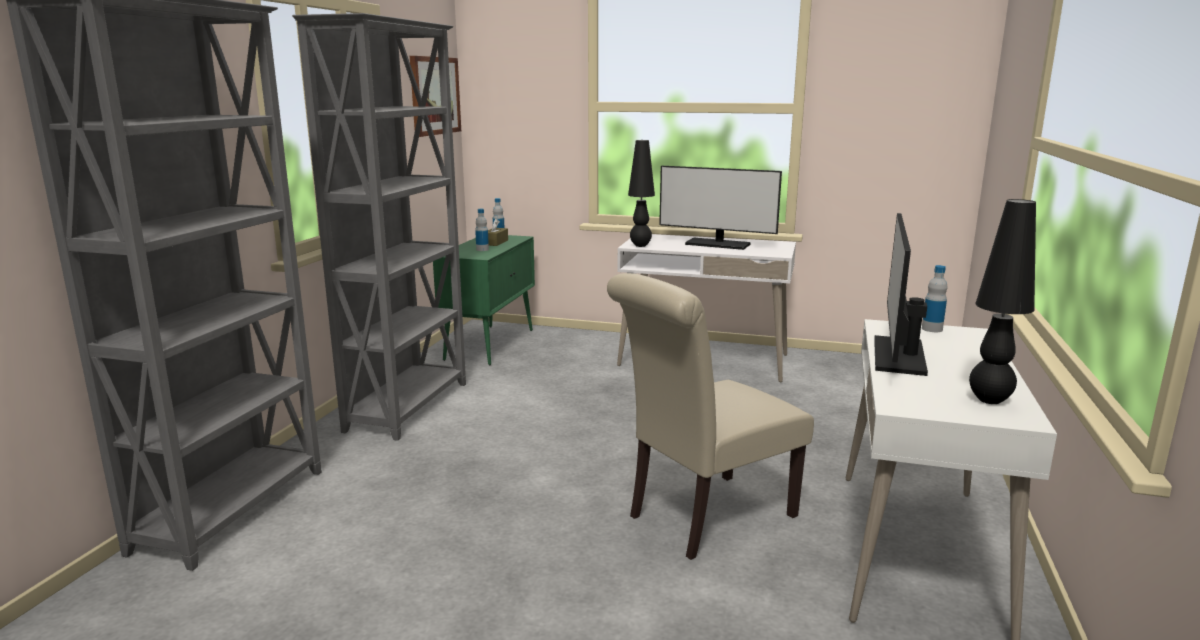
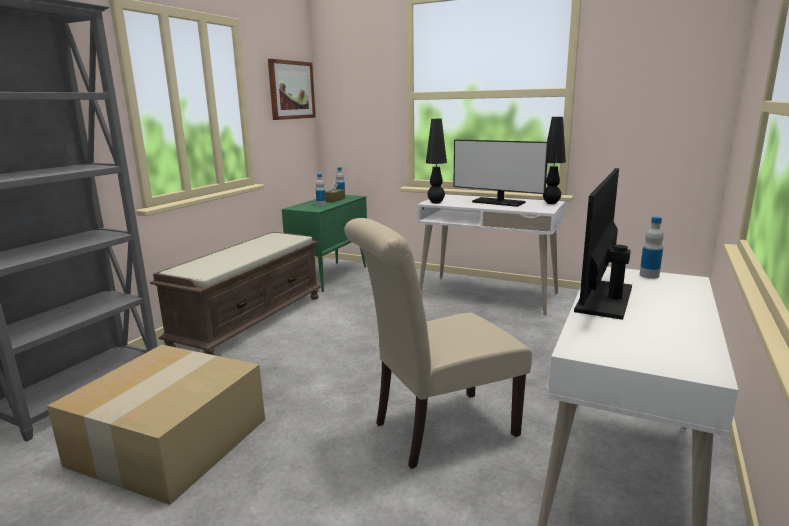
camera: 10 degrees right, 0 degrees up
(384, 553) = (170, 440): none -> cardboard box
(410, 406) = (250, 320): grey bookcase -> brown bench
(990, 400) = (677, 348): black table lamp -> black table lamp (551, 203)

